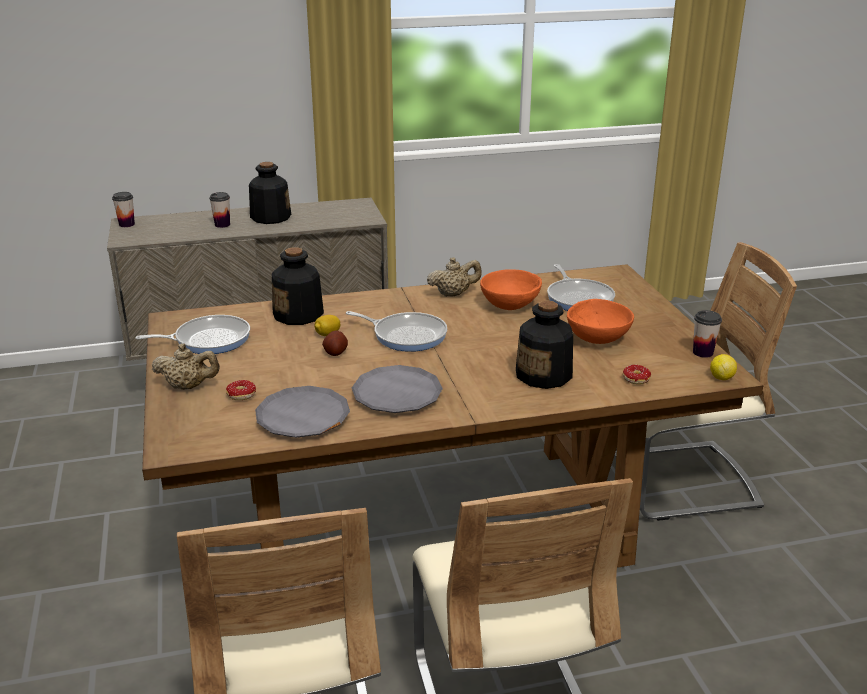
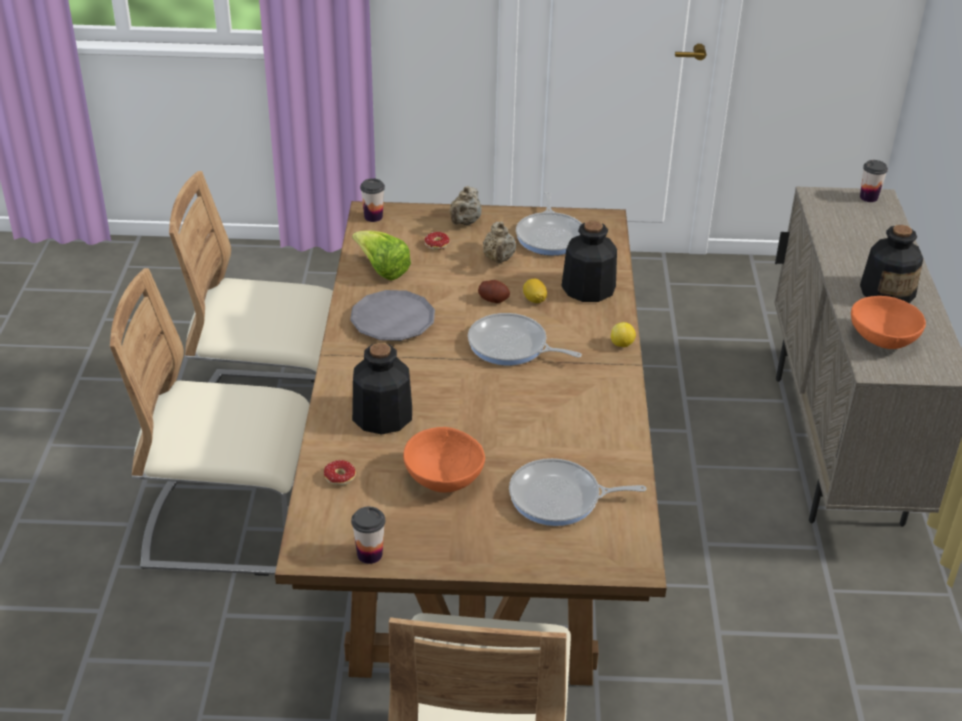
camera: 105 degrees right, 10 degrees up
(222, 225) = (861, 257): cup -> cup (373, 217)
(303, 418) = (382, 270): grey plate -> lettuce
(406, 335) = (511, 346): frying pan -> frying pan turned 75 degrees clockwise
(453, 294) = (607, 399): beige teapot -> beige teapot (499, 259)
(510, 305) = (559, 435): orange bowl -> orange bowl (883, 340)
(721, 378) = (307, 545): lemon -> lemon (622, 345)

